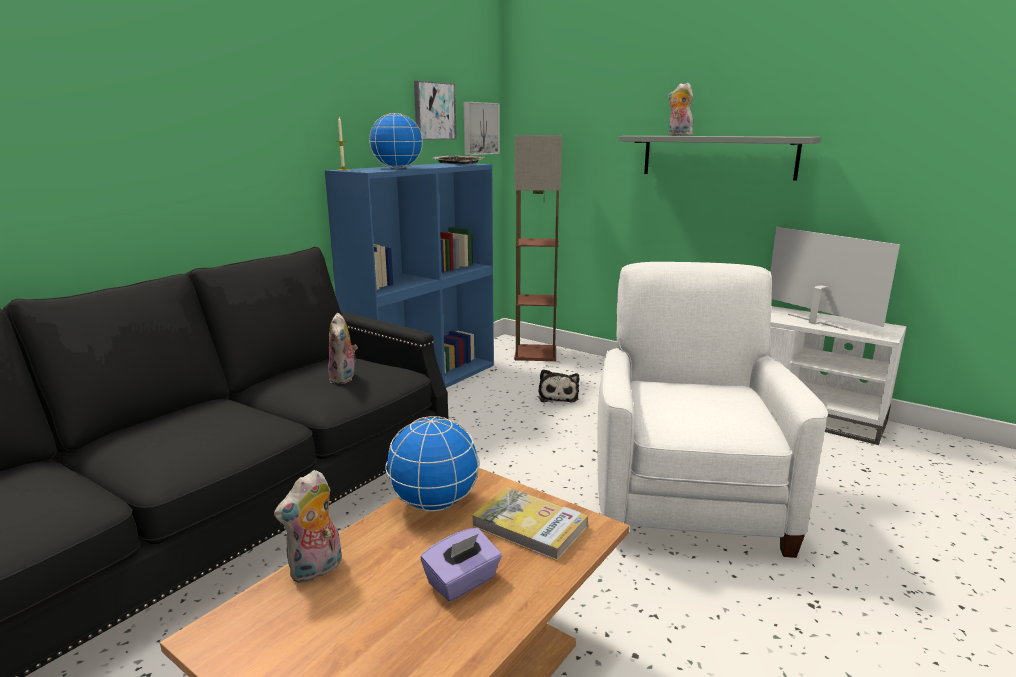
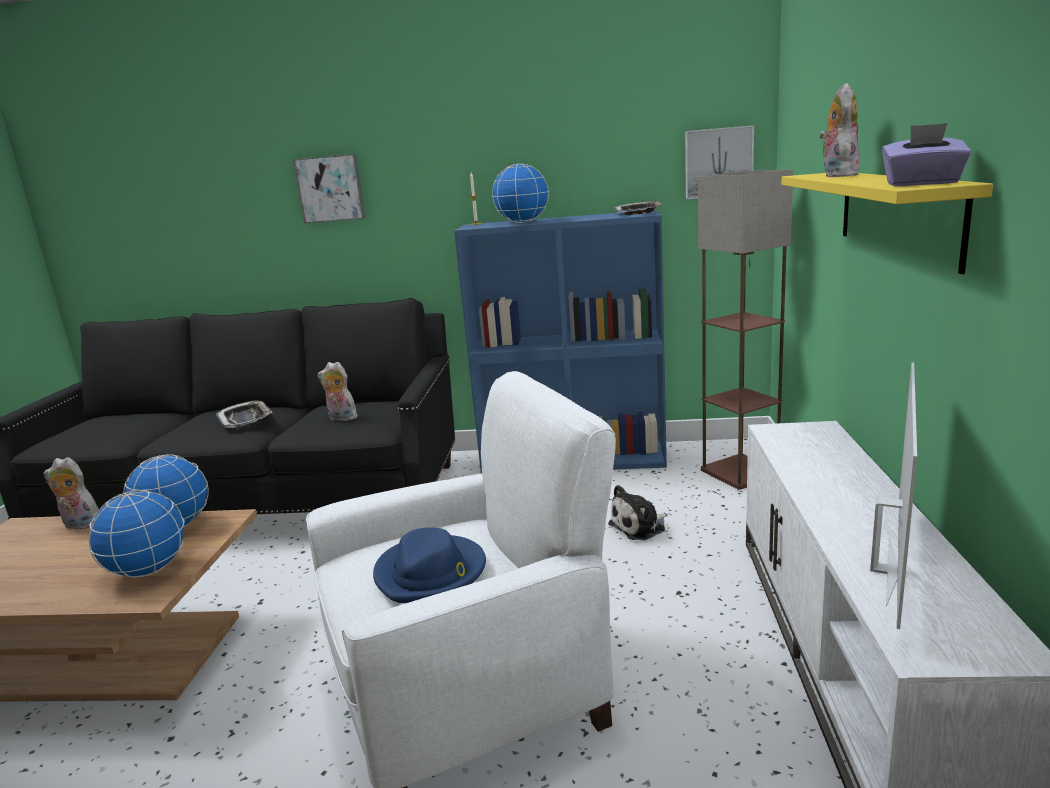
camera: 60 degrees right, 0 degrees up
(224, 416) = (246, 419): none -> tray
(344, 378) = (341, 418): plush toy -> plush toy turned 60 degrees clockwise
(433, 111) = (628, 149): picture -> picture (330, 188)
(462, 582) = (65, 572): purple tissue box -> purple tissue box (922, 184)
(530, 526) = (147, 571): book -> globe
(713, 402) = (431, 573): none -> blue hat
(717, 156) = (896, 214): grey shelf -> yellow shelf

